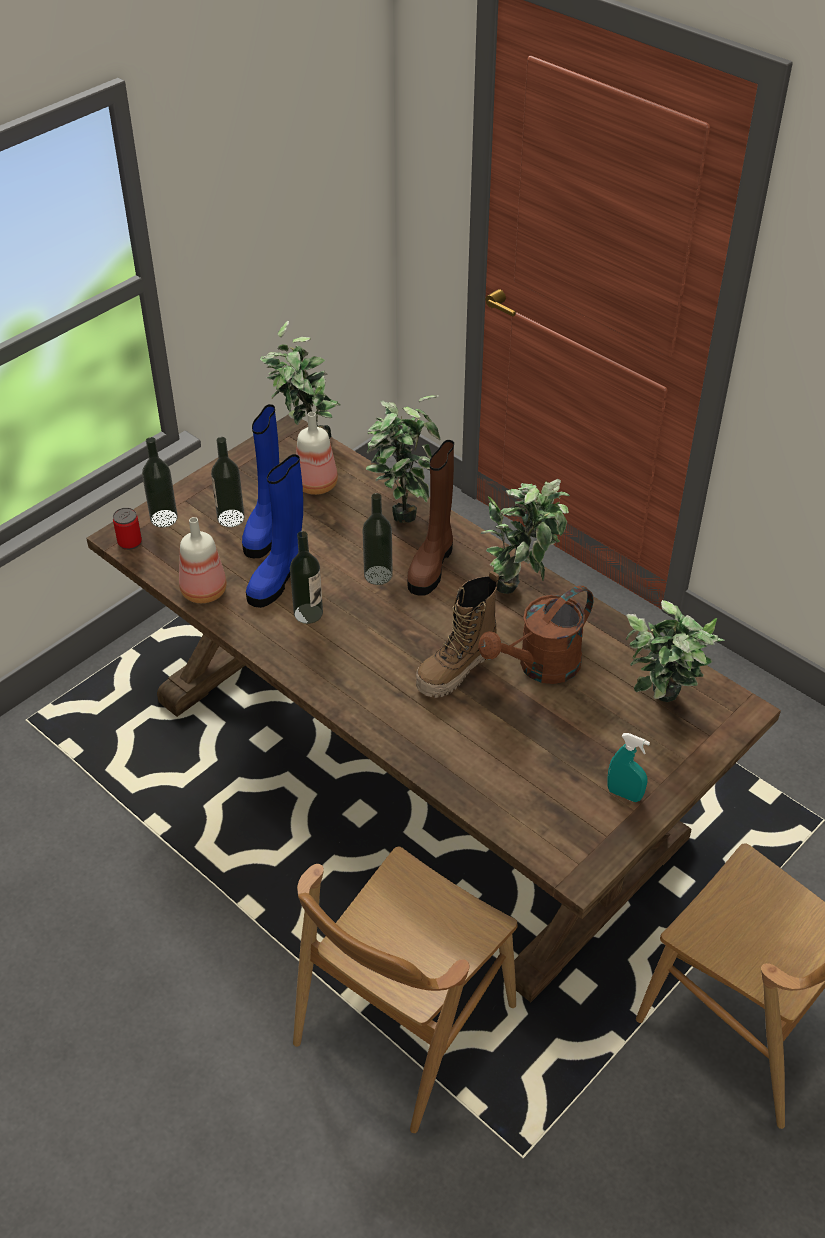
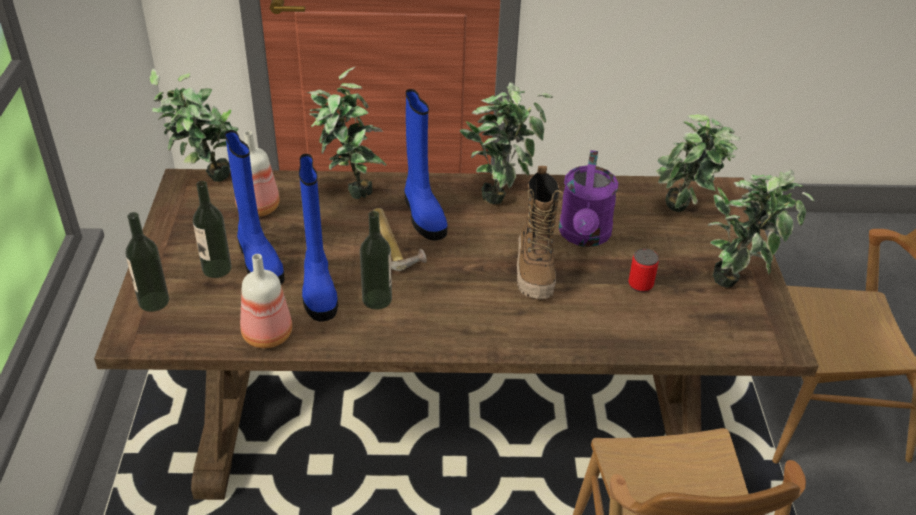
camera: 45 degrees left, 5 degrees down
(130, 542) = (145, 337): can -> can (640, 285)
(378, 575) = (393, 242): bottle -> hammer
(431, 565) = (423, 214): brown boot -> blue boot
(540, 667) = (584, 236): brown watering can -> purple watering can
(624, 794) = (739, 280): turquoise spray bottle -> potted plant

